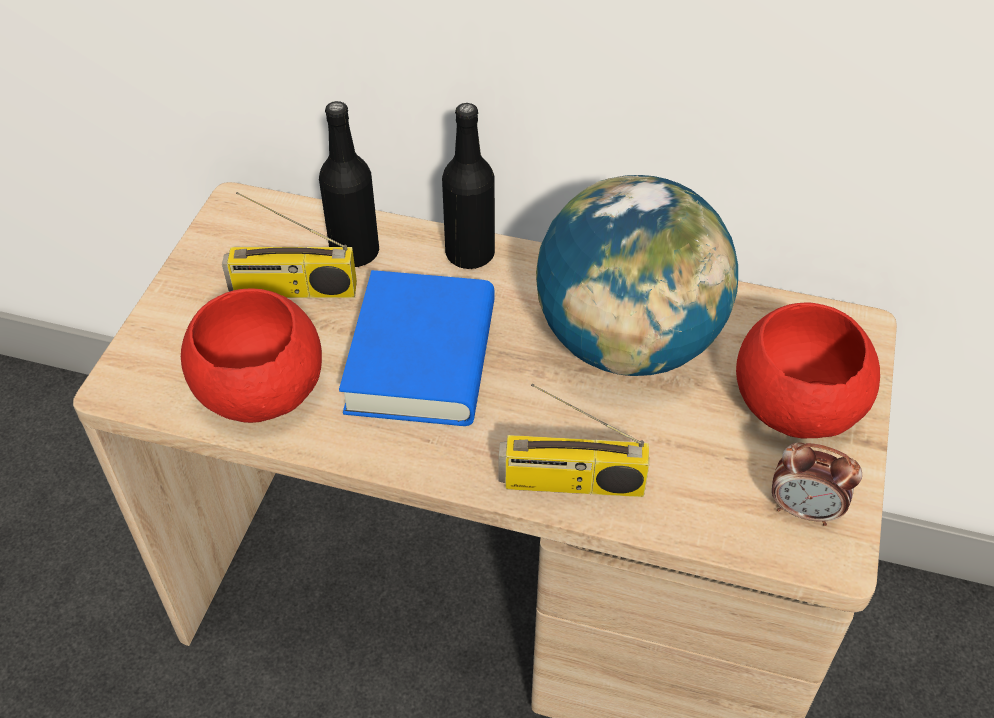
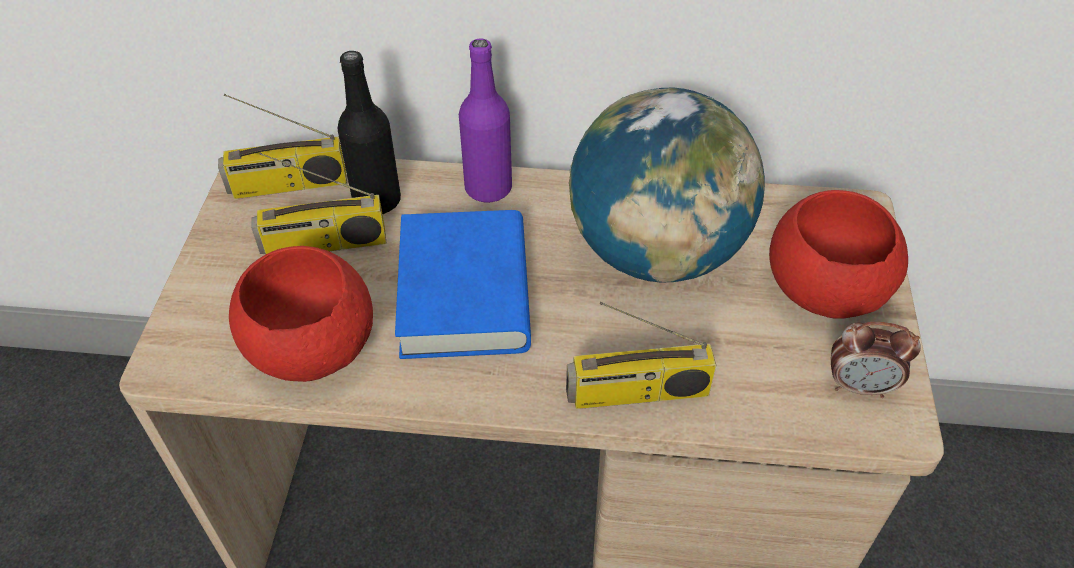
camera: 10 degrees left, 0 degrees up
(269, 225) = (287, 185): none -> radio
(470, 254) = (488, 188): black bottle -> purple bottle

